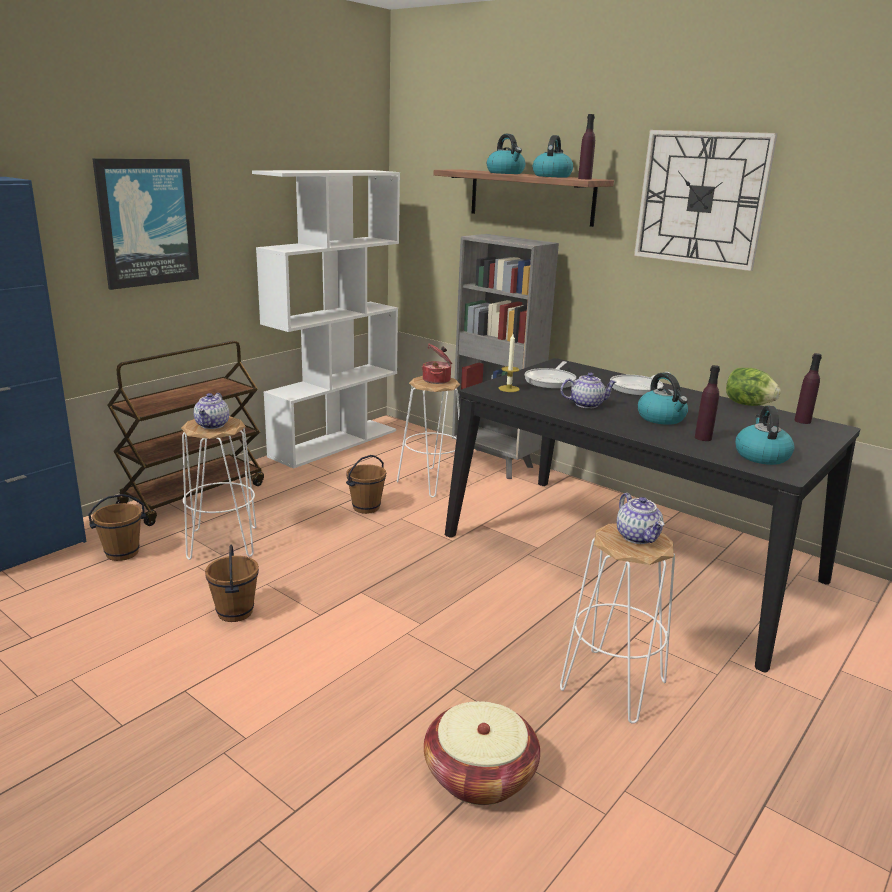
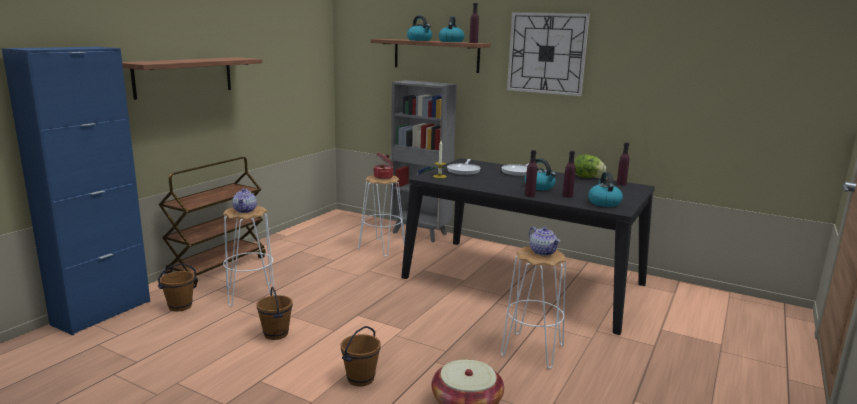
camera: 10 degrees left, 5 degrees down
(147, 222) = (184, 77): picture -> shelf
(334, 443) = (306, 228): white bookcase -> none
(366, 507) = (342, 266): brown bucket -> brown bucket (360, 378)
(586, 404) = (491, 182): teapot -> none
(640, 433) = (530, 195): none -> purple bottle

